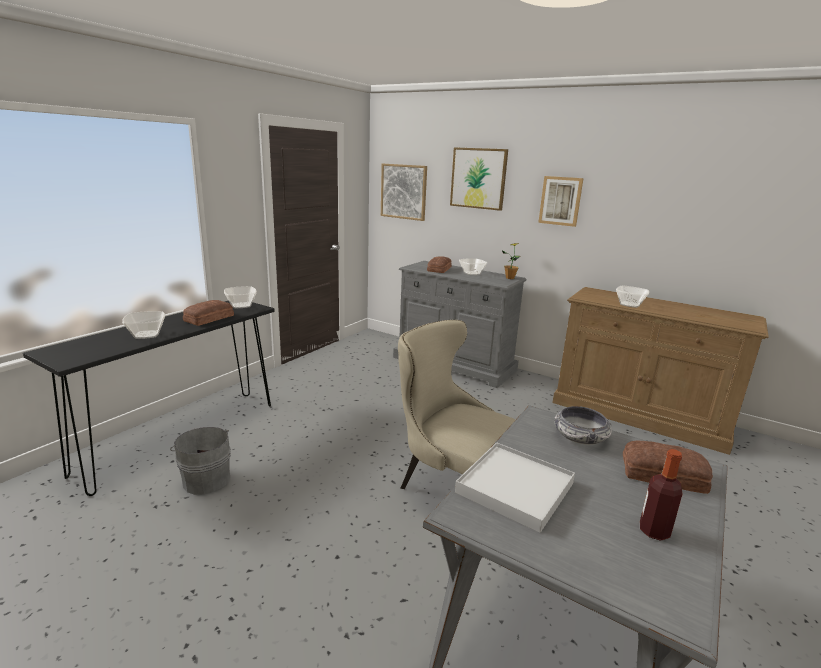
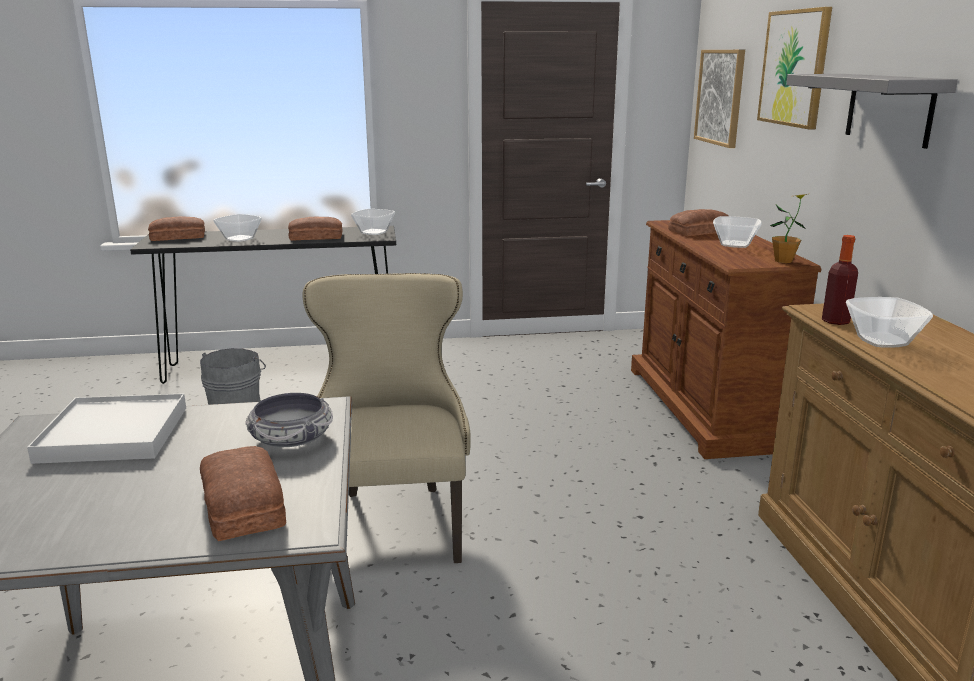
camera: 50 degrees right, 0 degrees up
(75, 348) = (178, 237): none -> bread
(455, 363) = (709, 407): grey dresser -> brown dresser
(560, 201) = (889, 109): picture -> grey shelf
(654, 531) = (83, 520): bottle -> bottle (835, 321)

